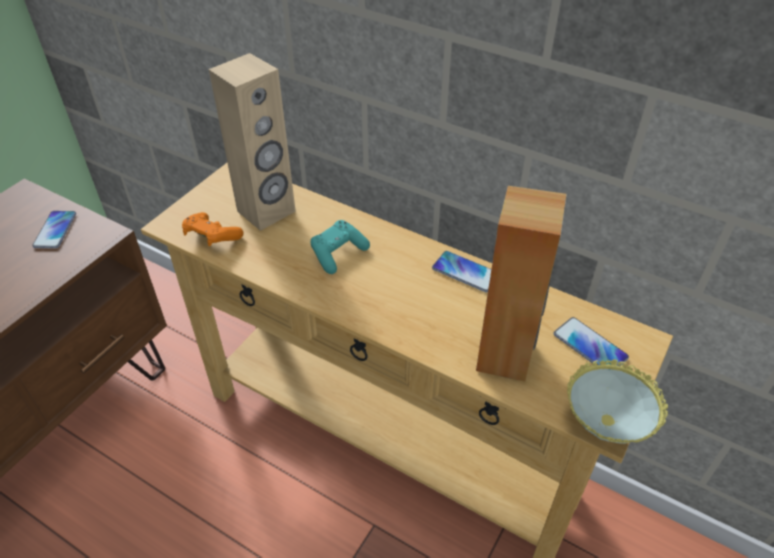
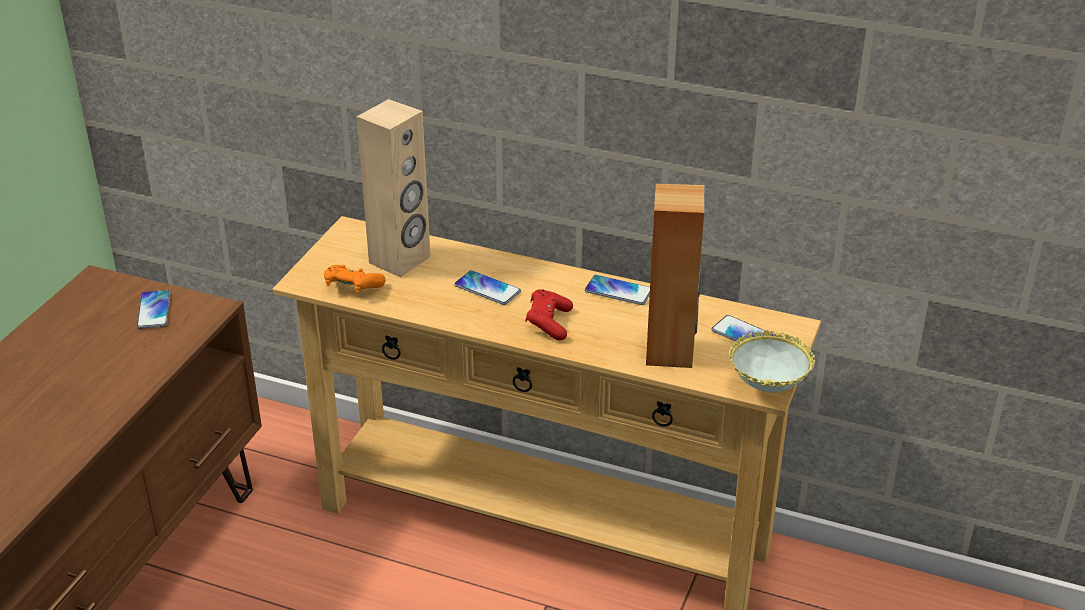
camera: 10 degrees left, 10 degrees down
(338, 254) = (487, 289): turquoise game controller -> phone
(387, 303) = (548, 323): none -> red game controller

